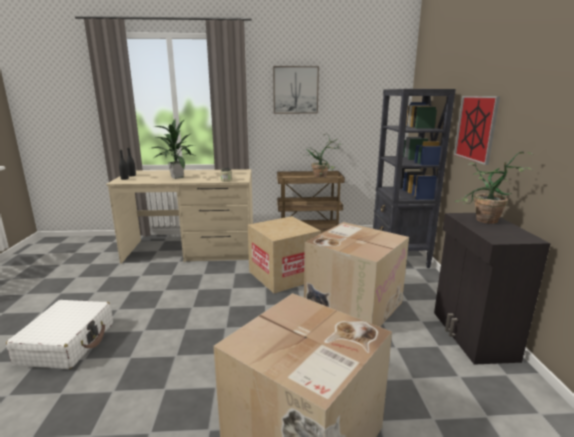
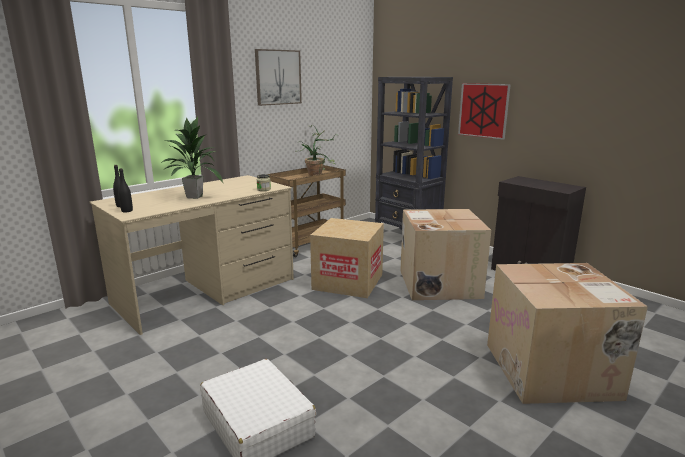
camera: 40 degrees left, 0 degrees up
(484, 221) = (531, 182): potted plant -> none

